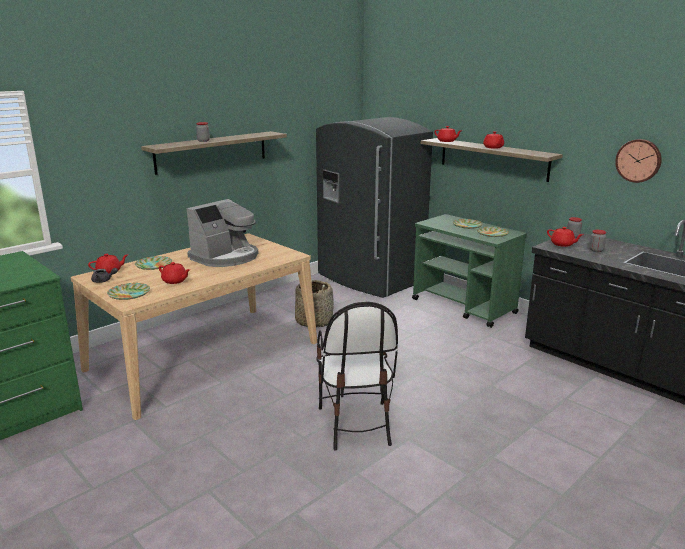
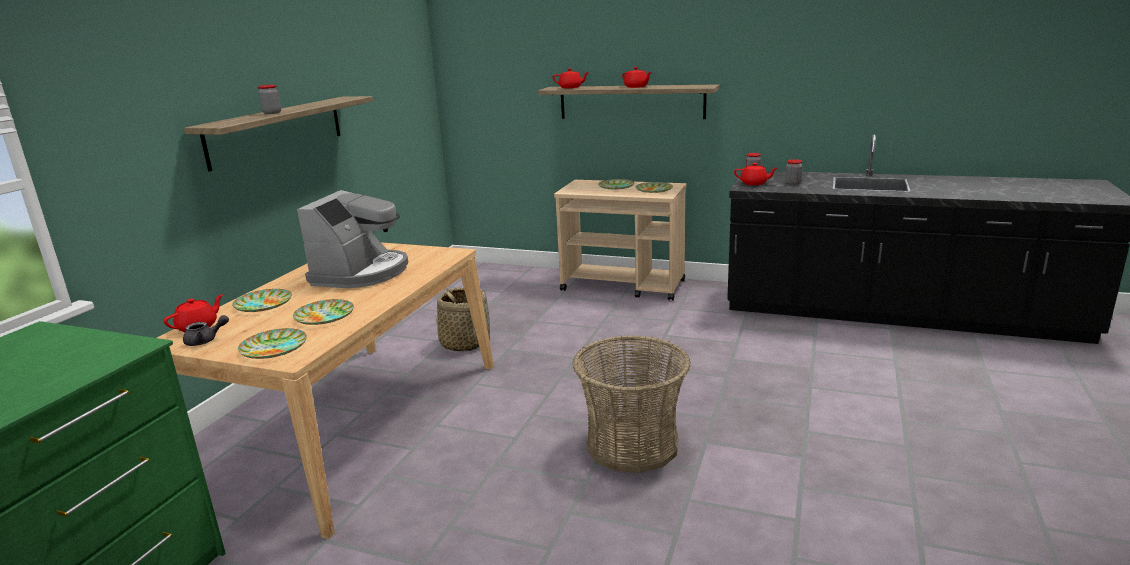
camera: 25 degrees left, 0 degrees up
(175, 281) = (325, 316): red teapot -> plate
(355, 424) = (632, 445): chair -> basket
(369, 279) = (487, 280): grey fridge -> none
(464, 306) = (624, 285): green cart -> beige cart
(639, 160) = (809, 79): wall clock -> none

